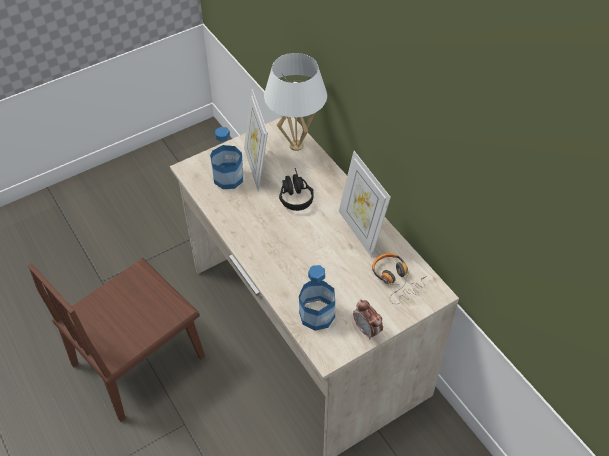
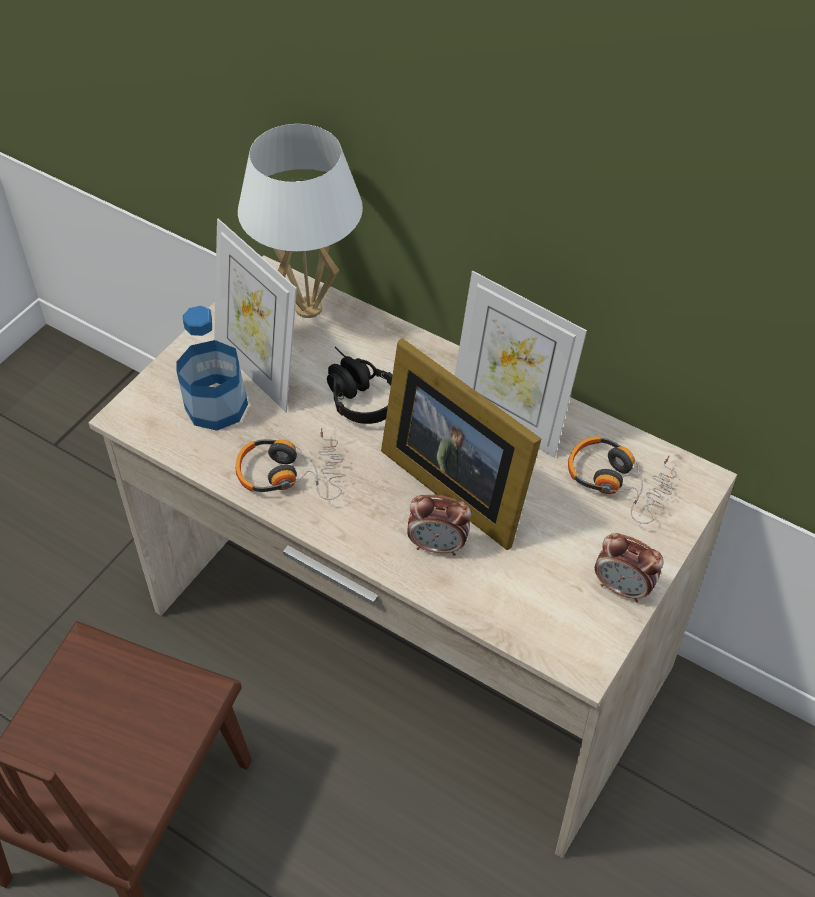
camera: 25 degrees left, 0 degrees up
(244, 220) = (291, 473): none -> headphones
(291, 278) = (438, 546): none -> alarm clock
(317, 251) = (456, 481): none -> picture frame
(317, 315) = (522, 595): bottle -> none

